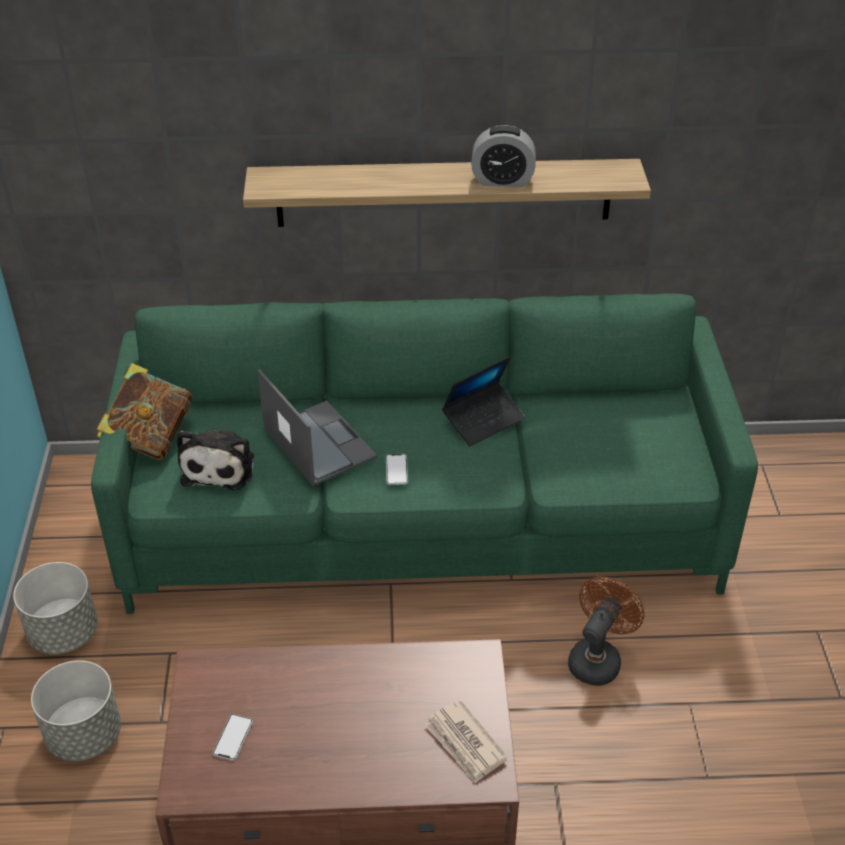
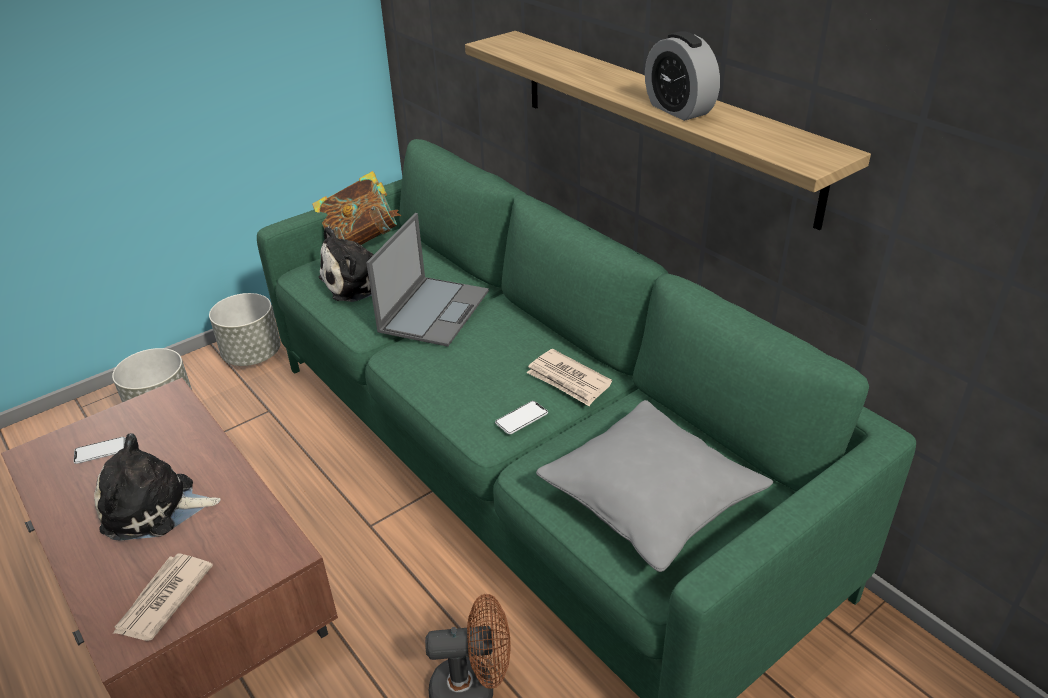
camera: 55 degrees right, 5 degrees down
(352, 720) = (155, 508): none -> plush toy
(396, 470) = (442, 364): phone -> phone (521, 418)
(483, 420) = (568, 380): laptop -> newspaper
(631, 446) = (650, 499): none -> grey pillow

